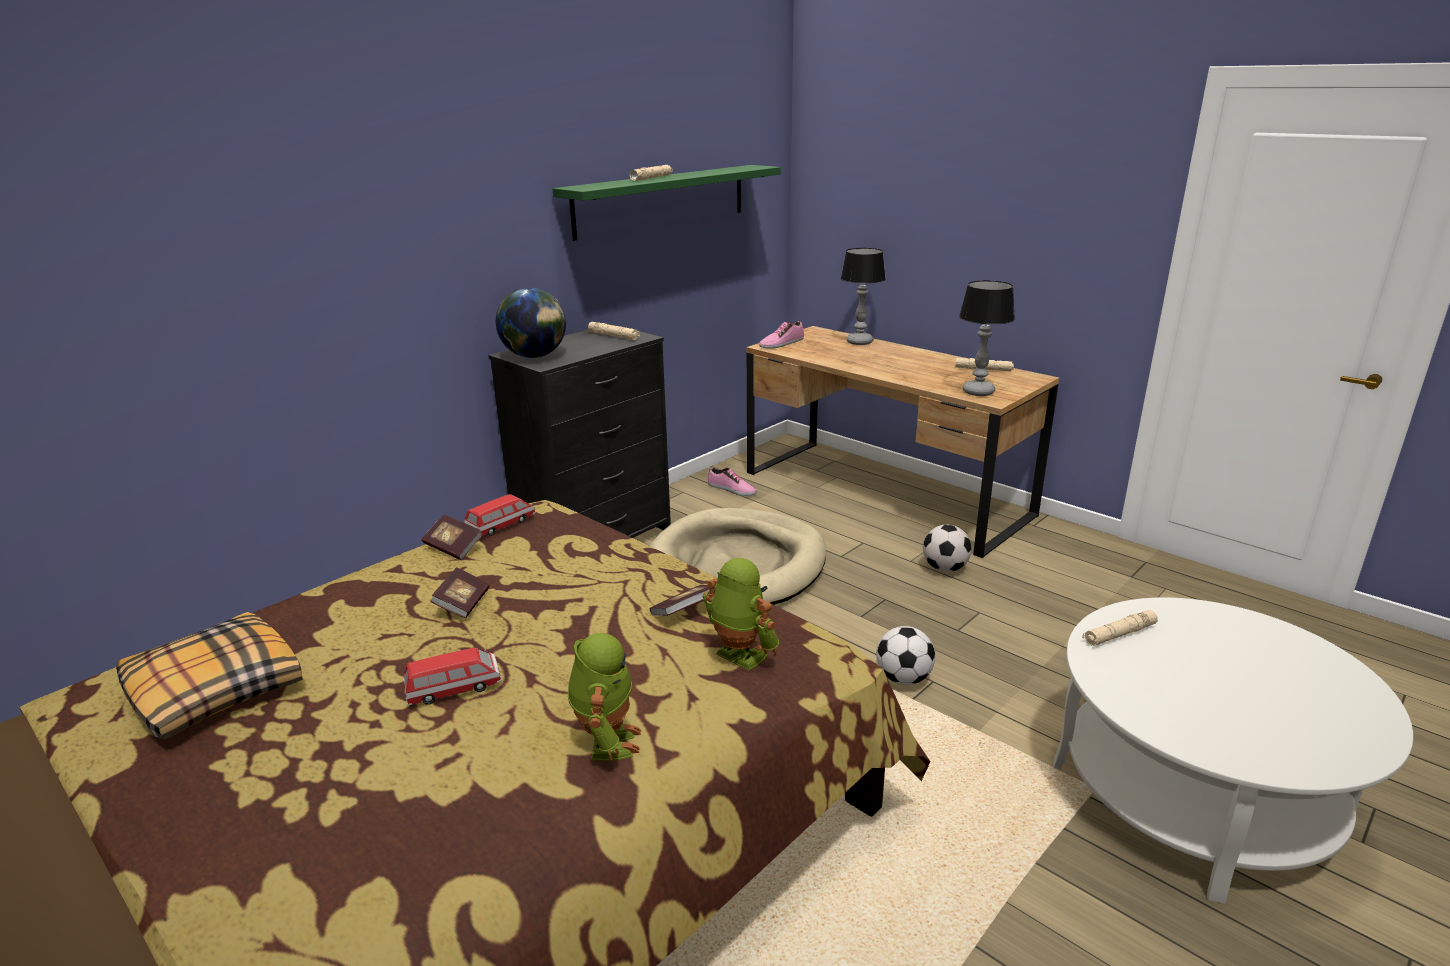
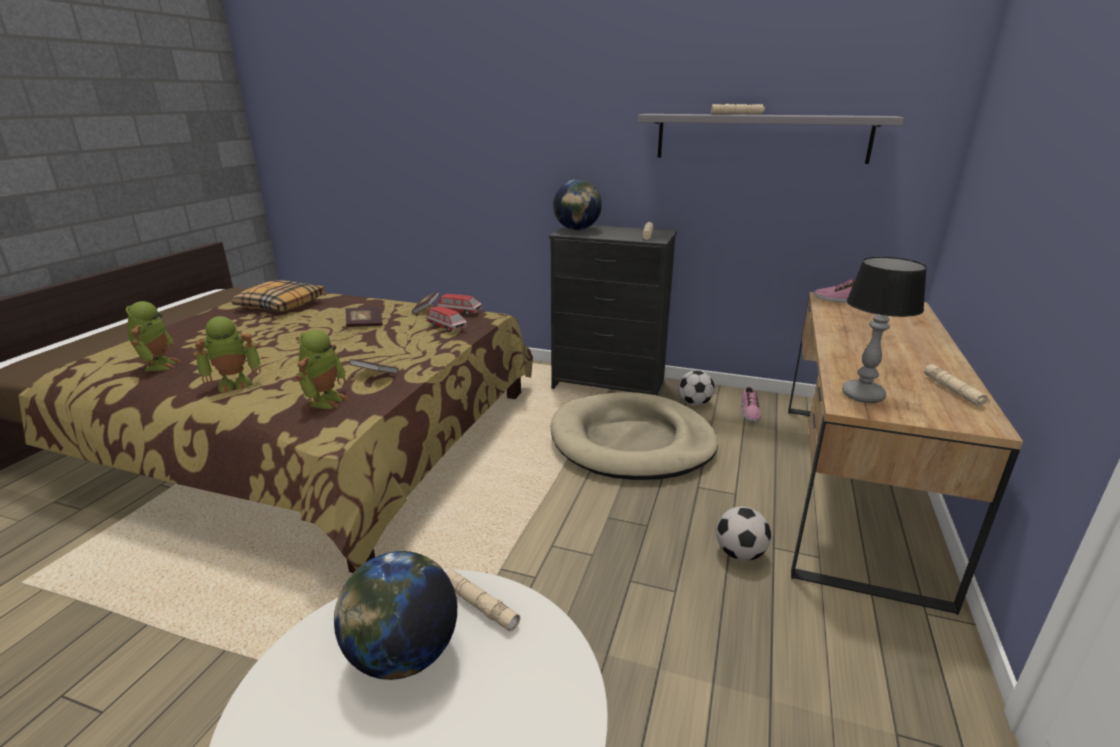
camera: 65 degrees right, 0 degrees up
(411, 851) = (158, 365): none -> toy robot
(454, 689) = (282, 342): toy car -> toy car (447, 327)
(662, 200) = (761, 137): green shelf -> grey shelf
(859, 342) = (917, 325): table lamp -> none
(903, 678) = (529, 558): football -> football (694, 403)
(1177, 678) = (403, 656): none -> globe

